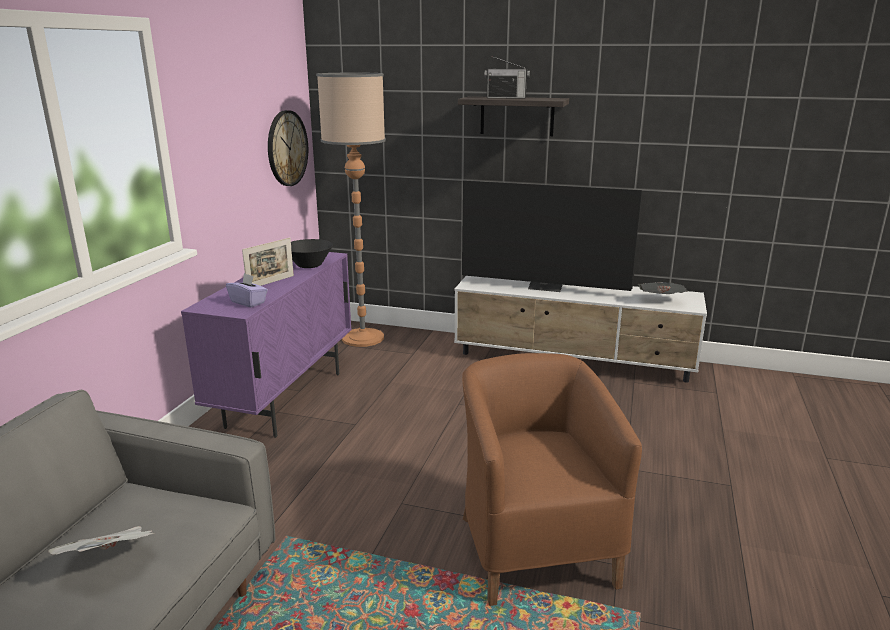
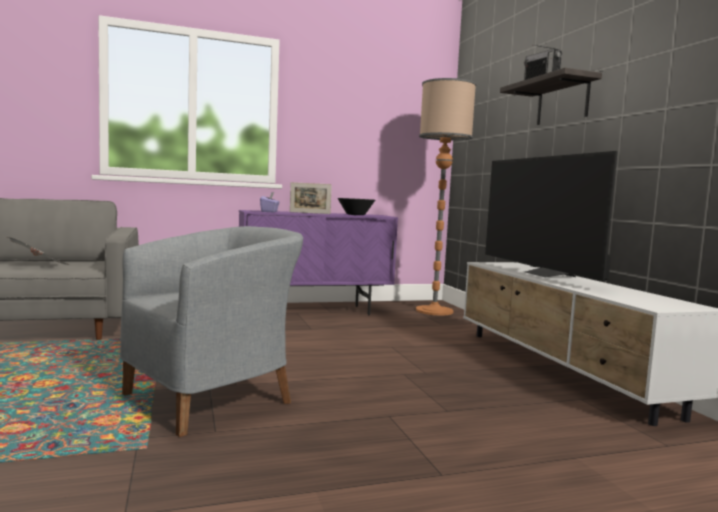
camera: 55 degrees right, 15 degrees down
(287, 148) = (412, 147): wall clock -> none
(534, 545) = (215, 397): brown armchair -> grey armchair
(660, 301) = (633, 299): newspaper -> none

